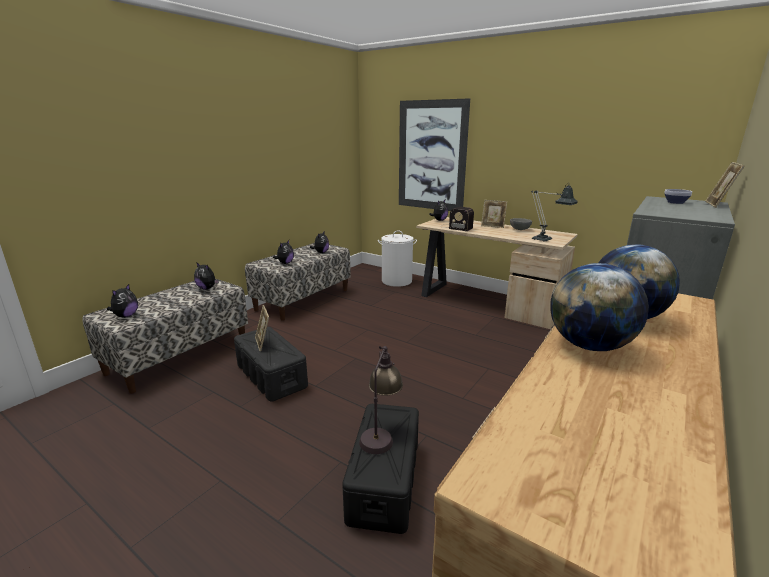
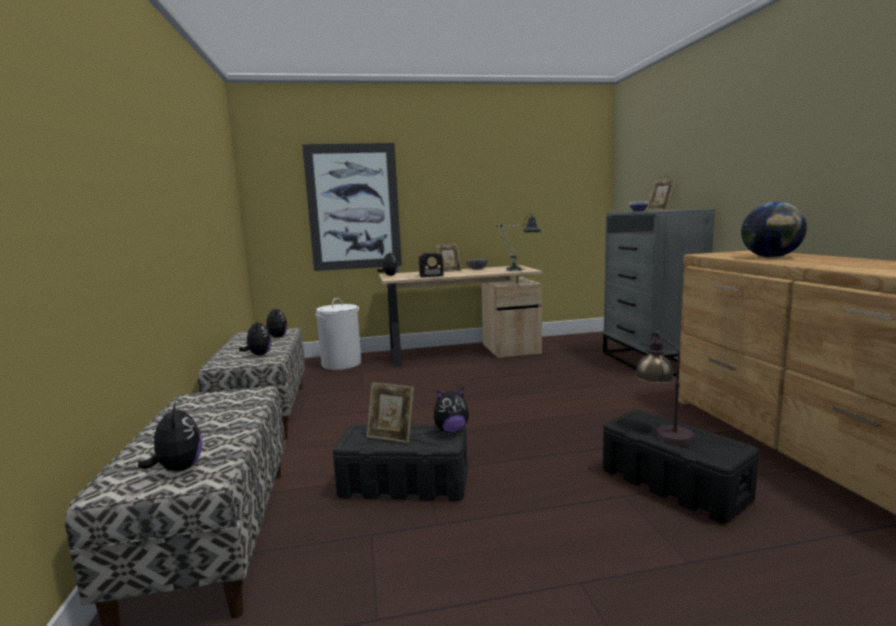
camera: 45 degrees left, 10 degrees down
(207, 288) = (223, 402): plush toy -> plush toy (451, 430)
(590, 346) = (815, 263): globe -> none

